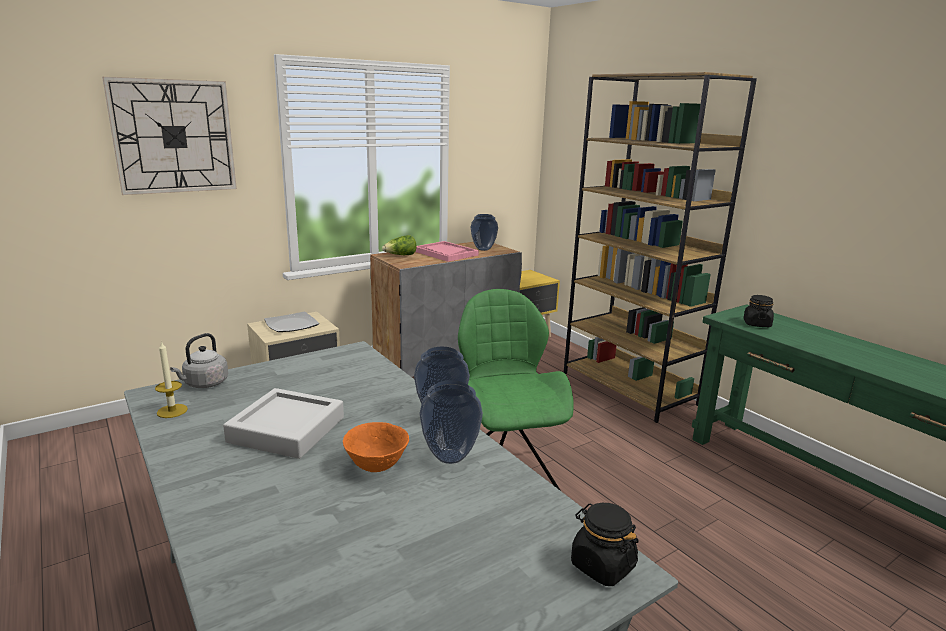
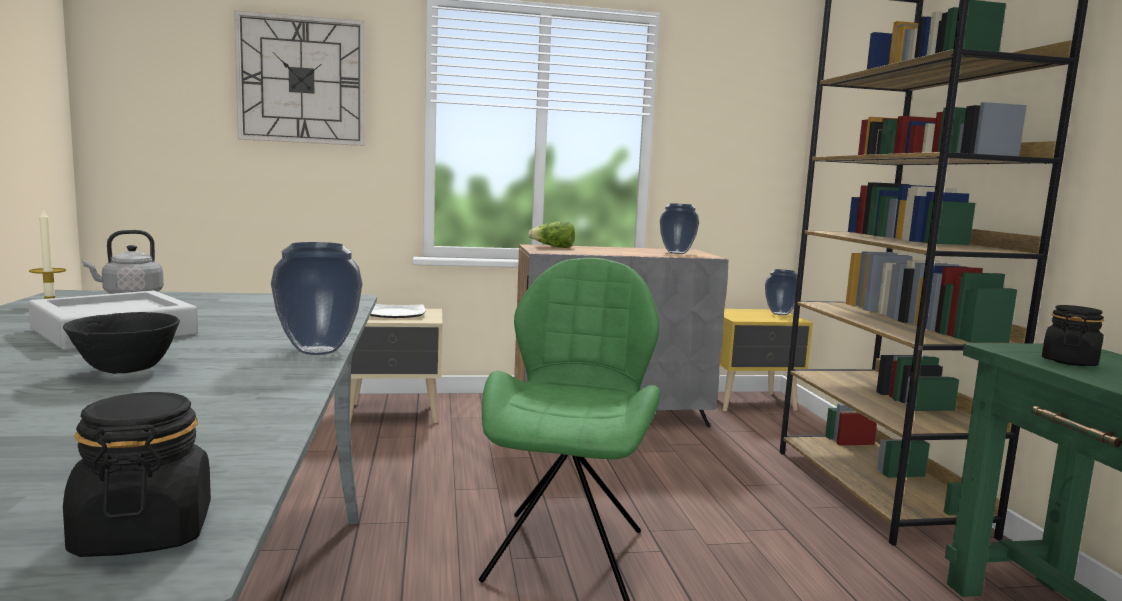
camera: 25 degrees right, 10 degrees down
(376, 466) = (125, 371): orange bowl -> black bowl
(445, 253) = (617, 251): pink tray -> none
(451, 457) = (233, 382): vase -> vase (780, 314)

